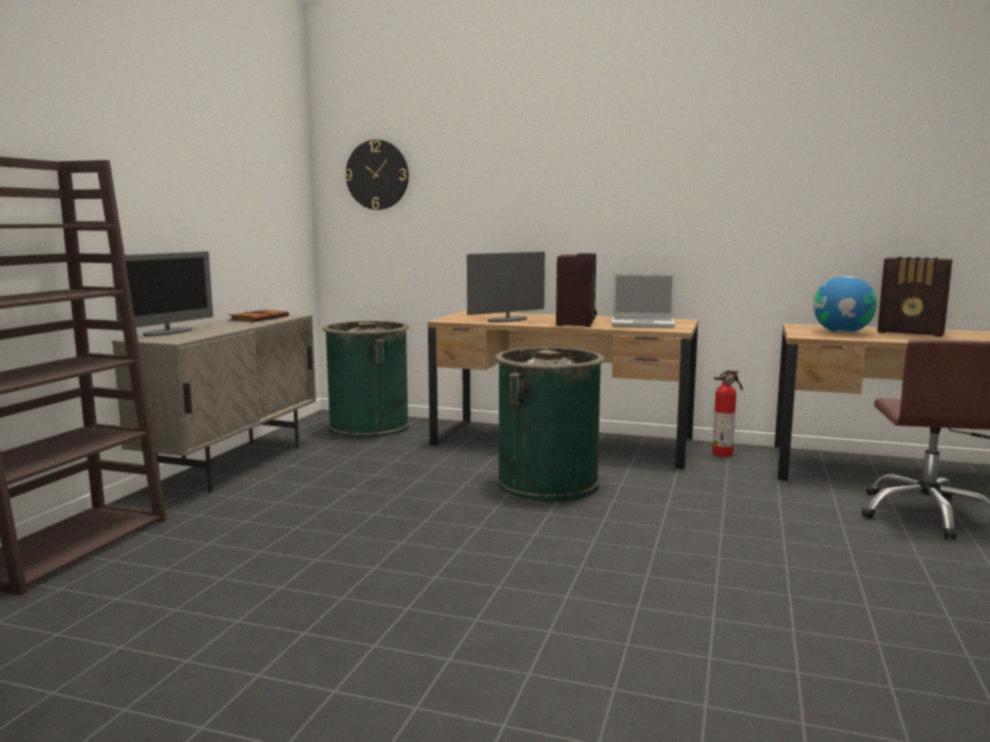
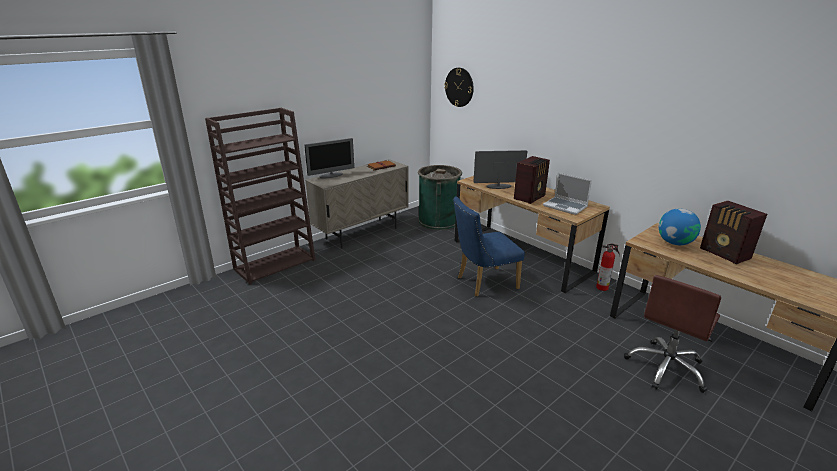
camera: 30 degrees right, 15 degrees up
(547, 484) = (482, 283): green trash can -> blue chair

